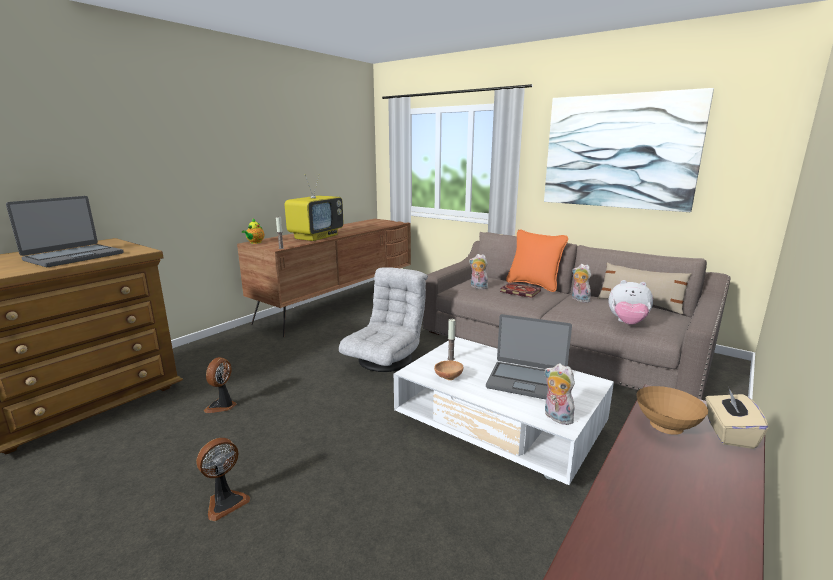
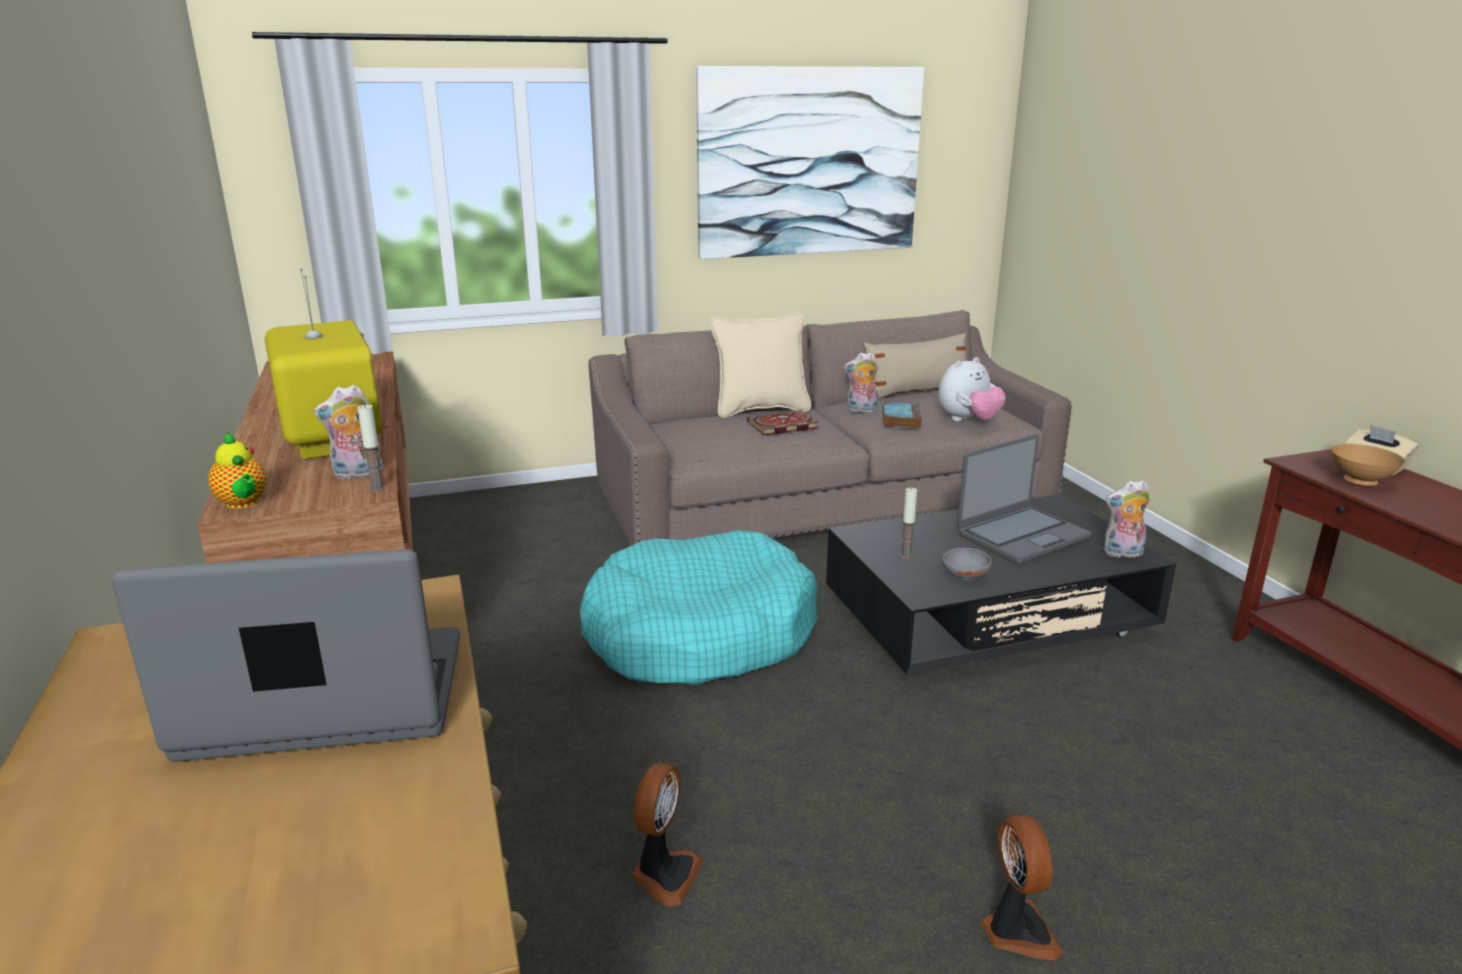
camera: 55 degrees left, 5 degrees up
(73, 257) = (326, 699): laptop -> laptop turned 75 degrees counterclockwise
(222, 406) = (664, 874): fan -> fan turned 120 degrees counterclockwise
(386, 361) = (699, 634): grey armchair -> turquoise dog bed
(448, 377) = (964, 577): brown bowl -> grey bowl
(478, 287) = (719, 440): plush toy -> plush toy (357, 474)
(498, 425) = (986, 619): white coffee table -> black coffee table
(533, 285) = (760, 409): orange pillow -> beige pillow
(586, 308) = (900, 419): none -> book

